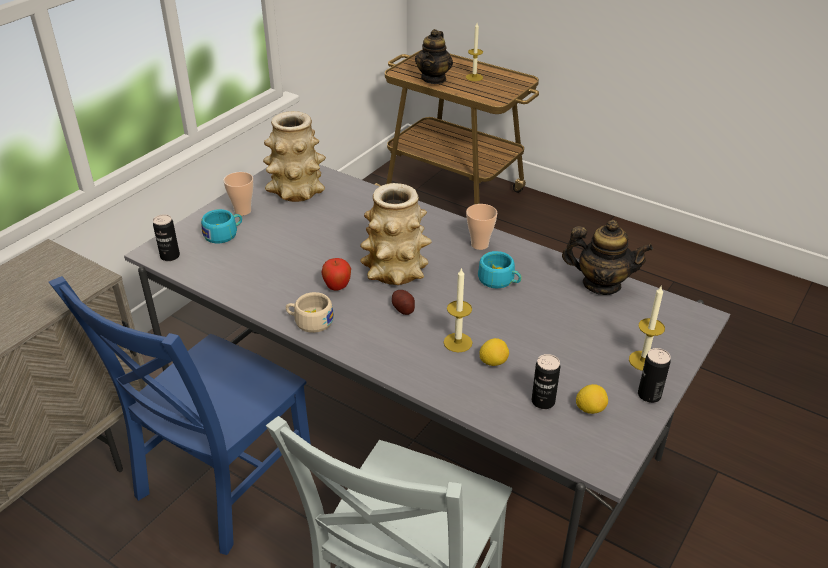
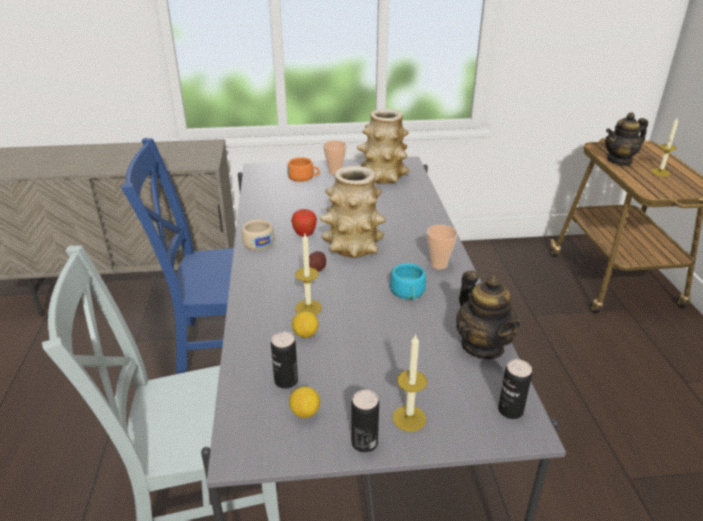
camera: 50 degrees right, 5 degrees down
(170, 256) = (260, 174): can -> can (510, 410)
(224, 234) = (304, 178): turquoise cup -> orange cup

